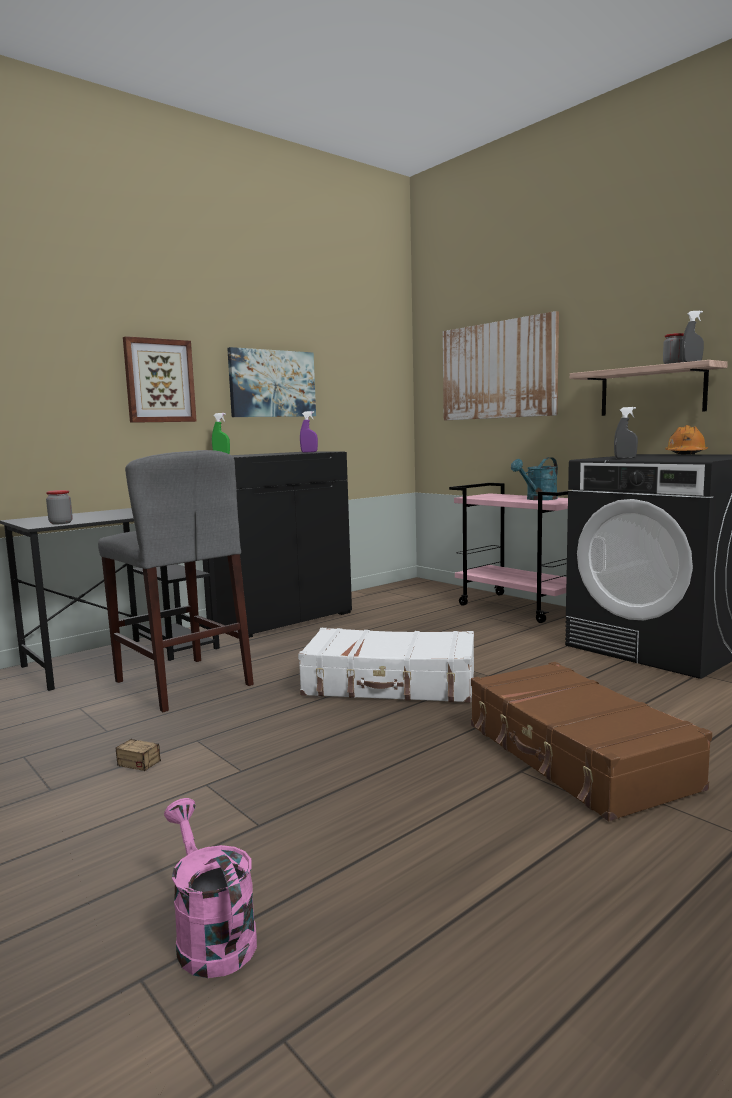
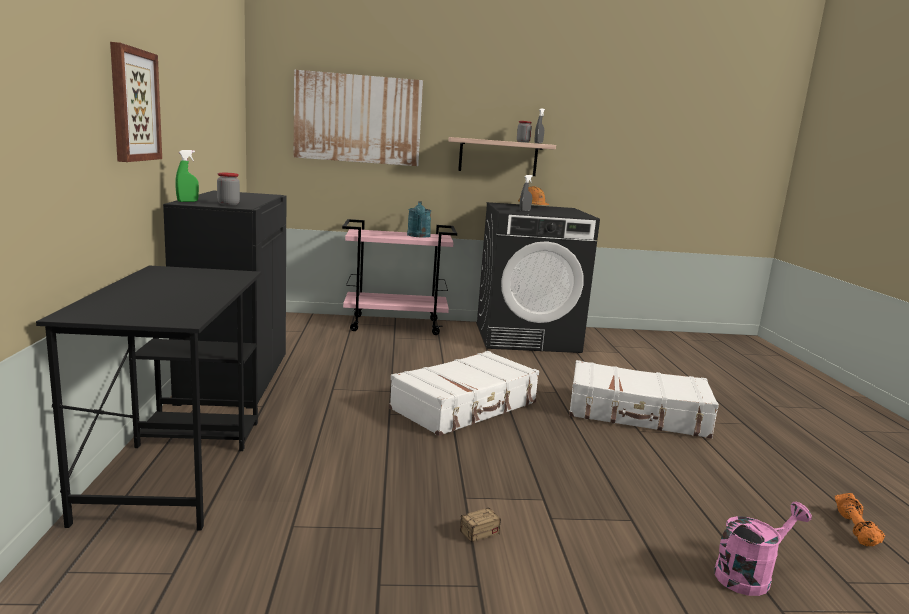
camera: 55 degrees left, 5 degrees up
(61, 523) = (191, 313): jar -> jar (228, 204)
(183, 683) = (320, 464): grey stool -> none
(210, 935) = (749, 575): pink watering can -> pink watering can turned 150 degrees clockwise
(272, 383) = (191, 112): picture -> none
(309, 452) = (251, 195): purple spray bottle -> none
(503, 1031) = (856, 529): none -> orange dumbbell
(575, 756) = (637, 414): brown suitcase -> white suitcase

